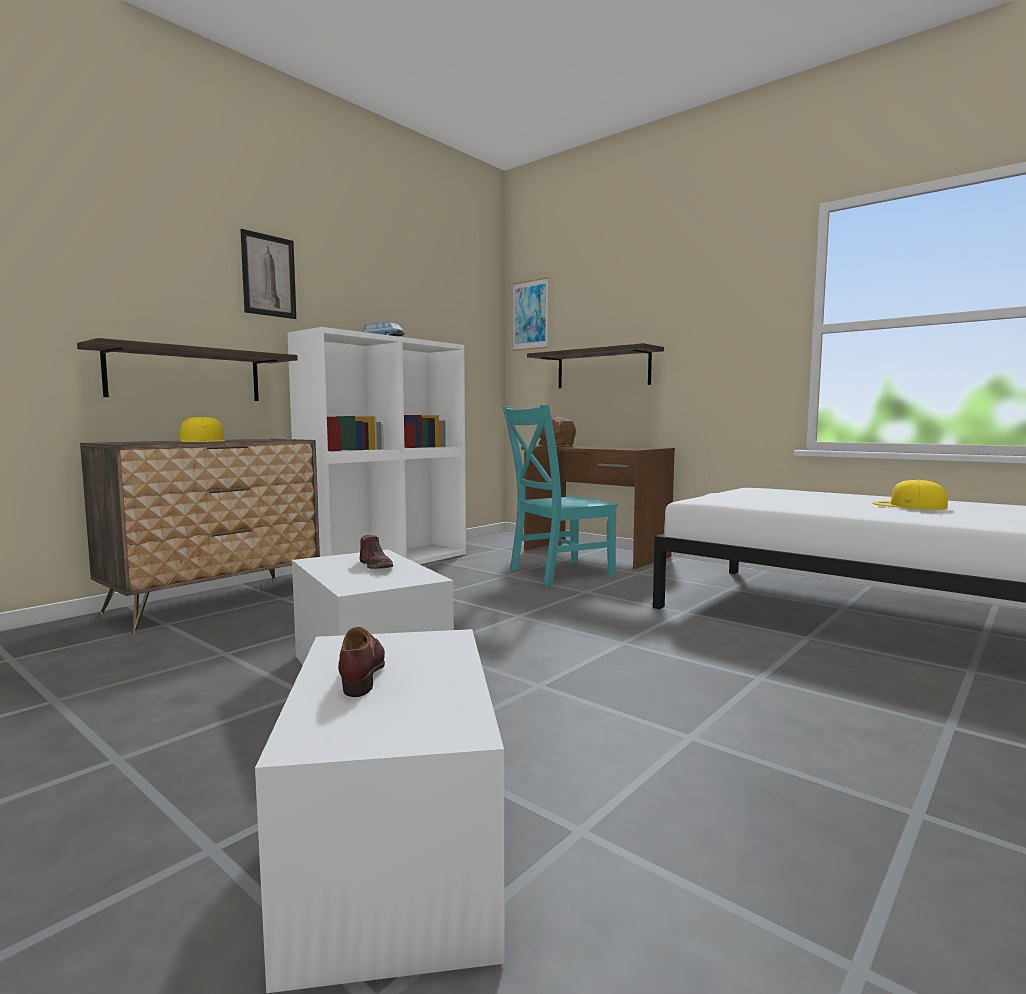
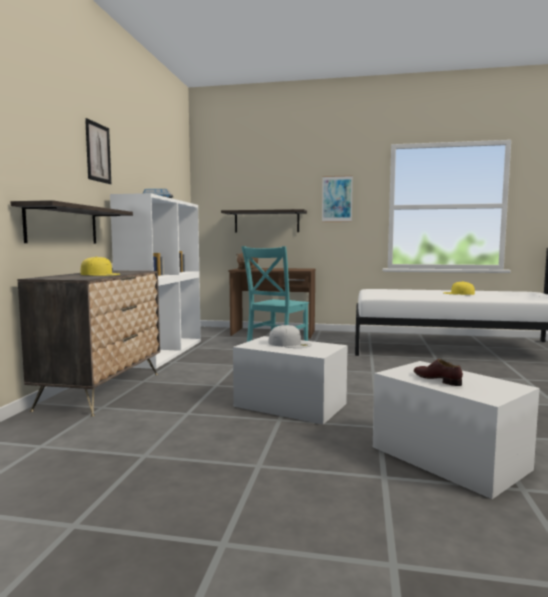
camera: 30 degrees left, 0 degrees up
(376, 566) = (290, 344): brown shoe -> white cap
(530, 315) = (212, 184): picture -> picture (337, 199)

